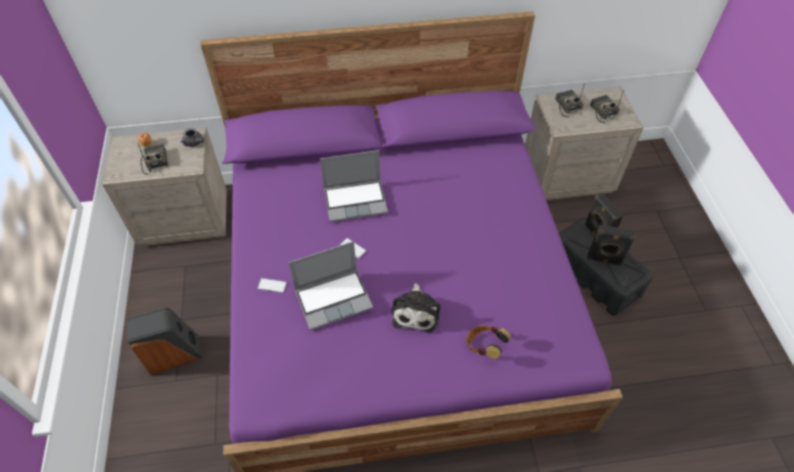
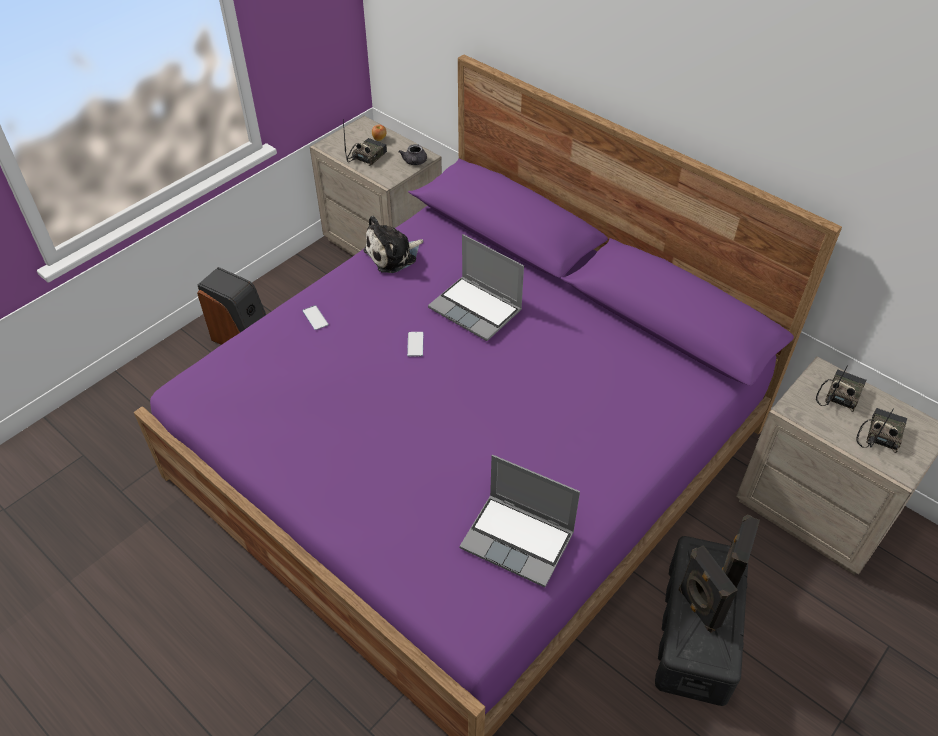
camera: 50 degrees right, 5 degrees down
(334, 298) = (339, 367): laptop -> laptop (519, 540)
(416, 311) = (389, 441): plush toy -> plush toy (393, 255)
(484, 347) = (400, 525): headphones -> none

